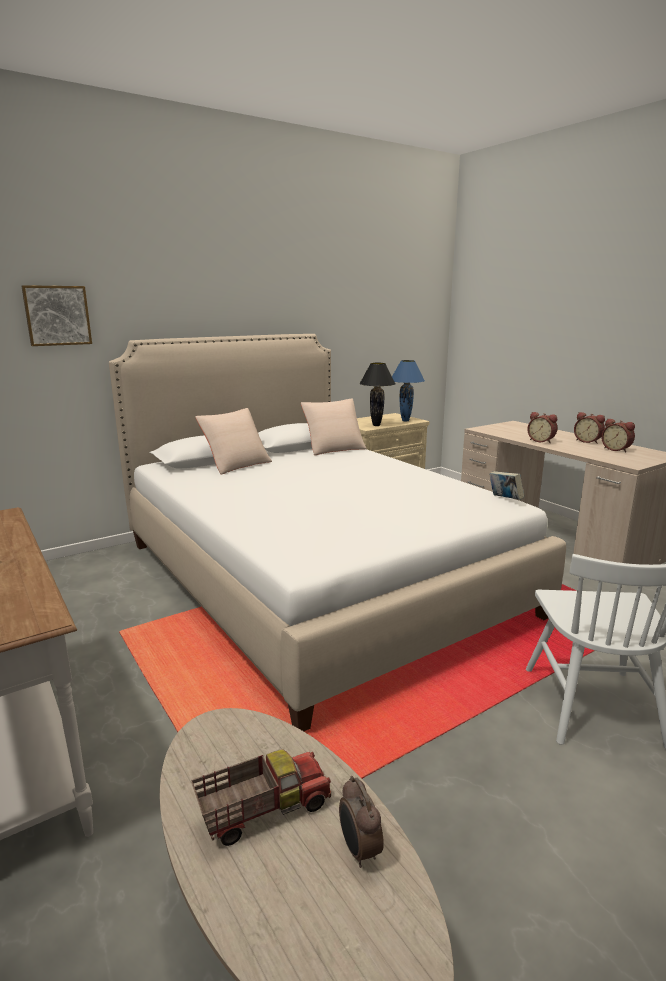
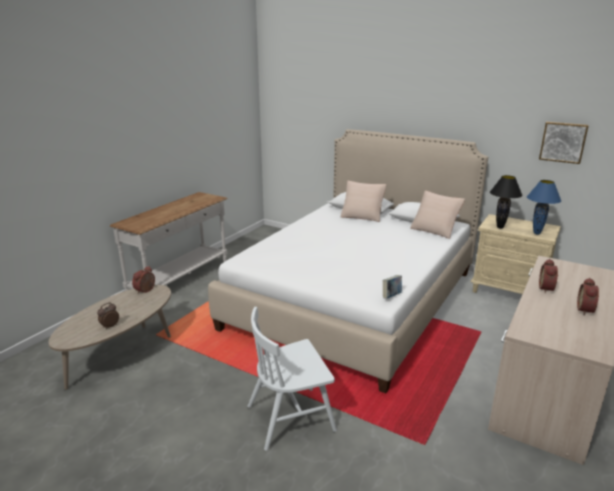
camera: 65 degrees right, 5 degrees up
(57, 315) = (321, 111): picture -> picture (563, 142)
(263, 810) = (122, 307): toy truck -> none
(616, 449) = (574, 325): alarm clock -> alarm clock (146, 290)

